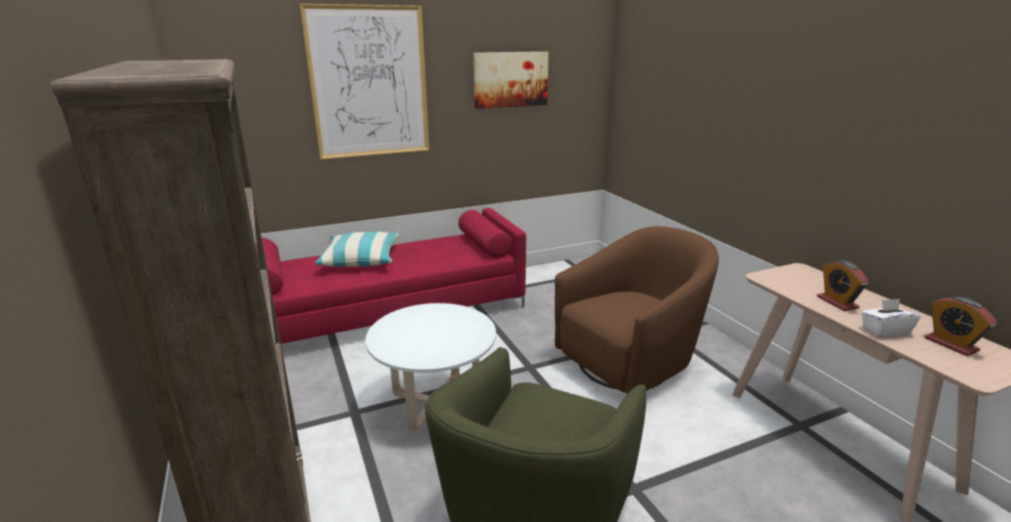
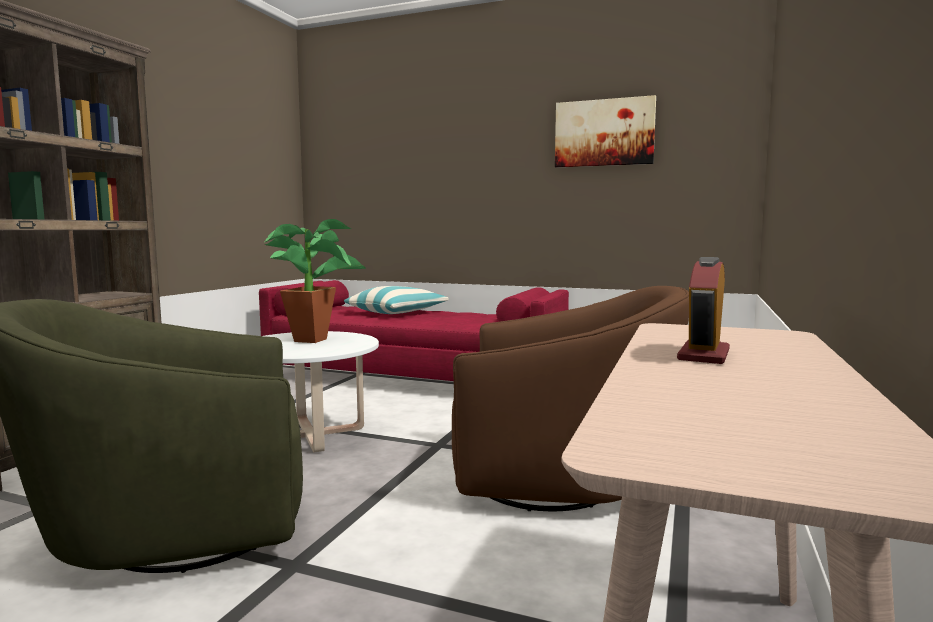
camera: 45 degrees right, 15 degrees down
(369, 83) = (445, 140): picture -> none
(426, 324) = (317, 339): none -> potted plant
(885, 331) = (670, 382): white tissue box -> none
(951, 344) = (772, 423): alarm clock -> none

